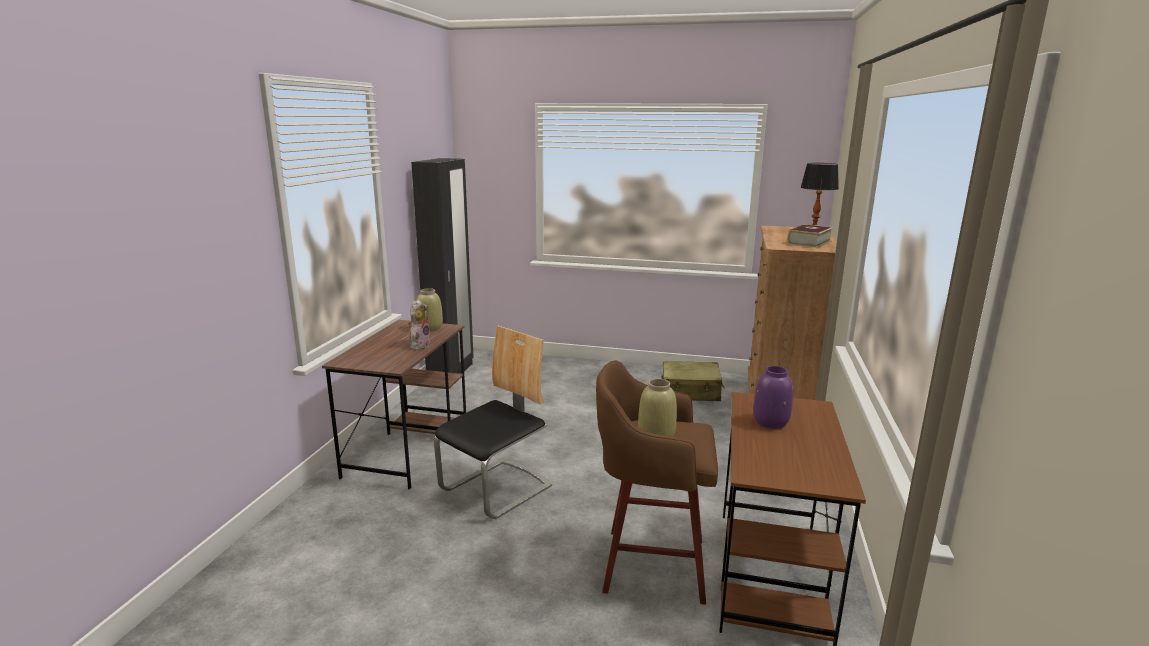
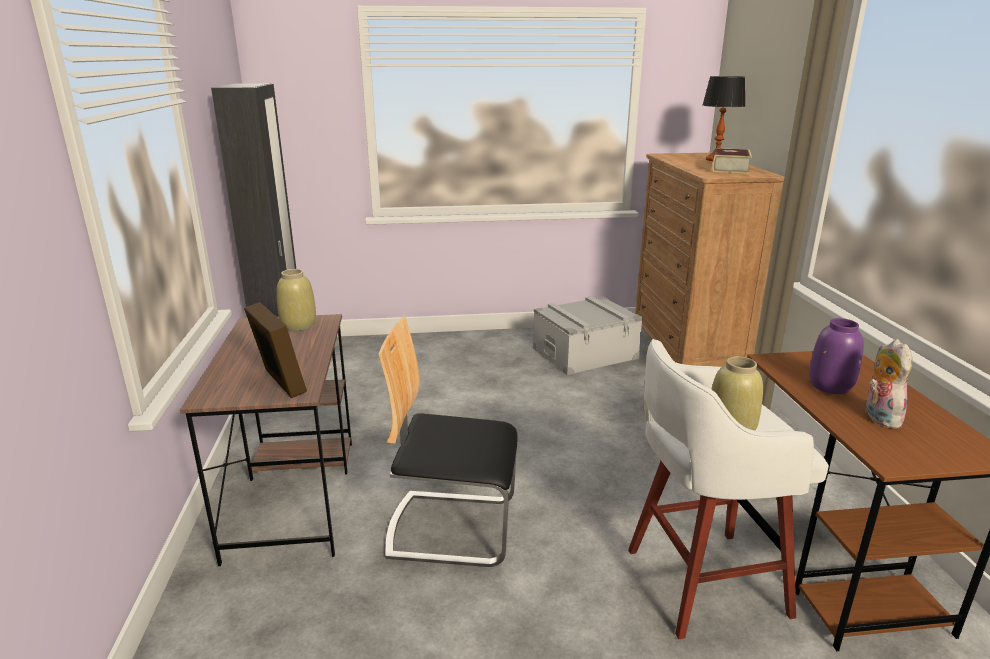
camera: 20 degrees left, 5 degrees up
(388, 360) = (280, 383): none -> picture frame
(419, 345) = (306, 353): plush toy -> plush toy (878, 417)
(497, 489) = (452, 527): chair -> chair turned 105 degrees counterclockwise
(650, 564) = (700, 582): brown stool -> white stool
(690, 391) = (585, 353): beige suitcase -> grey storage box

